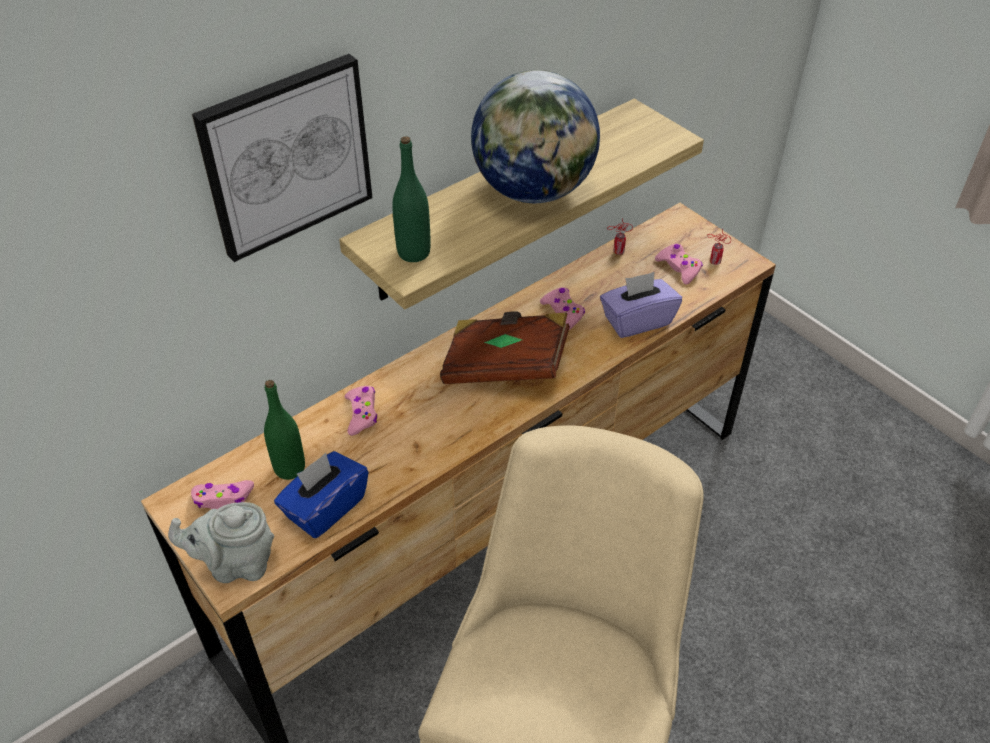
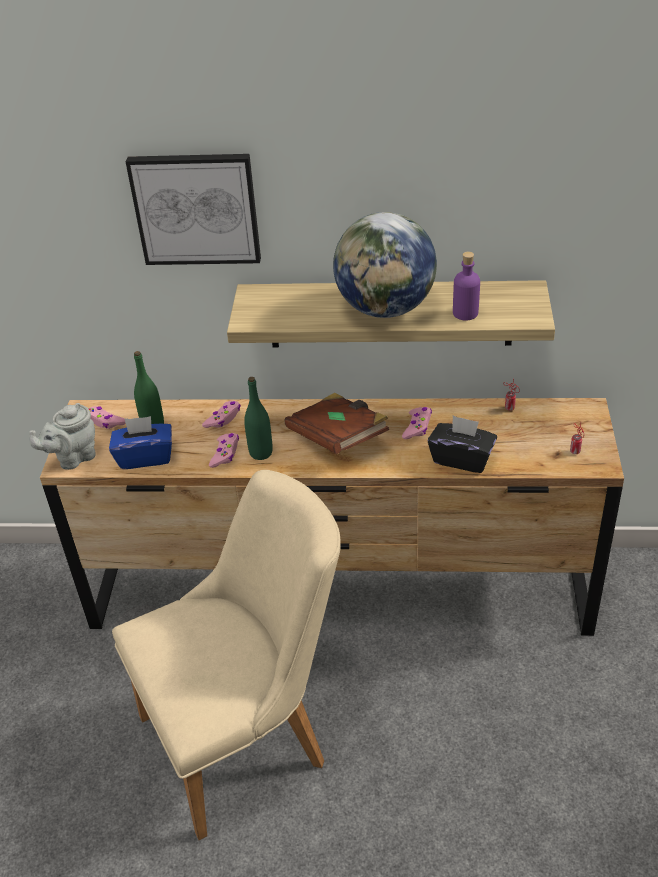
camera: 45 degrees right, 5 degrees down
(236, 564) = (73, 458): grey teapot -> grey teapot turned 75 degrees counterclockwise
(414, 253) = (264, 311): green bottle -> green bottle (261, 453)
(612, 160) = (465, 313): none -> purple bottle
(637, 320) = (461, 458): purple tissue box -> black tissue box
(679, 268) = (540, 441): pink game controller -> pink game controller (225, 454)

